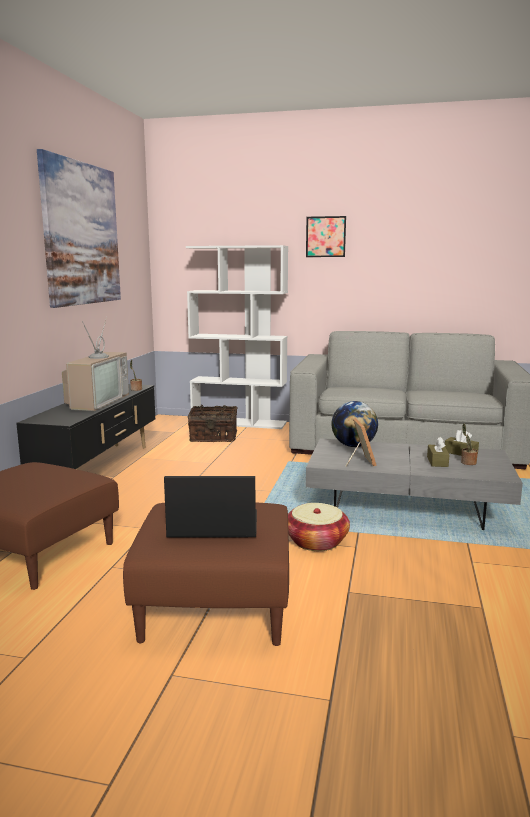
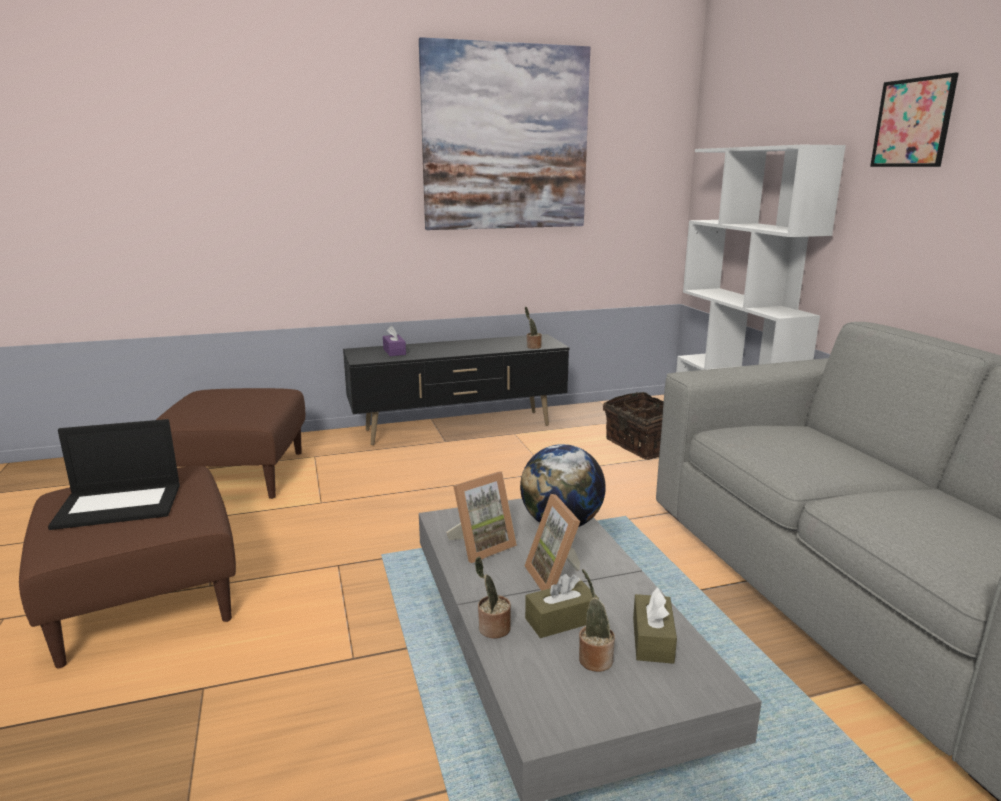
camera: 60 degrees right, 5 degrees up
(65, 413) = (394, 351): none -> purple tissue box
(96, 401) = (456, 348): television -> none
(212, 525) = (120, 505): laptop -> laptop turned 105 degrees clockwise
(316, 542) = (350, 619): basket -> none
(403, 456) = (557, 578): none -> picture frame
(435, 472) = (492, 629): none -> potted plant

